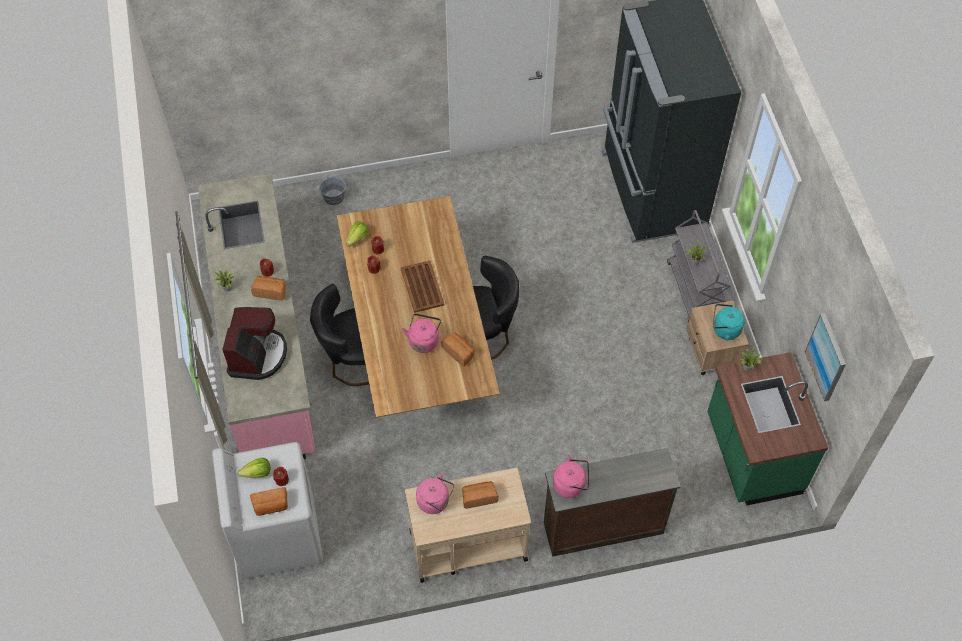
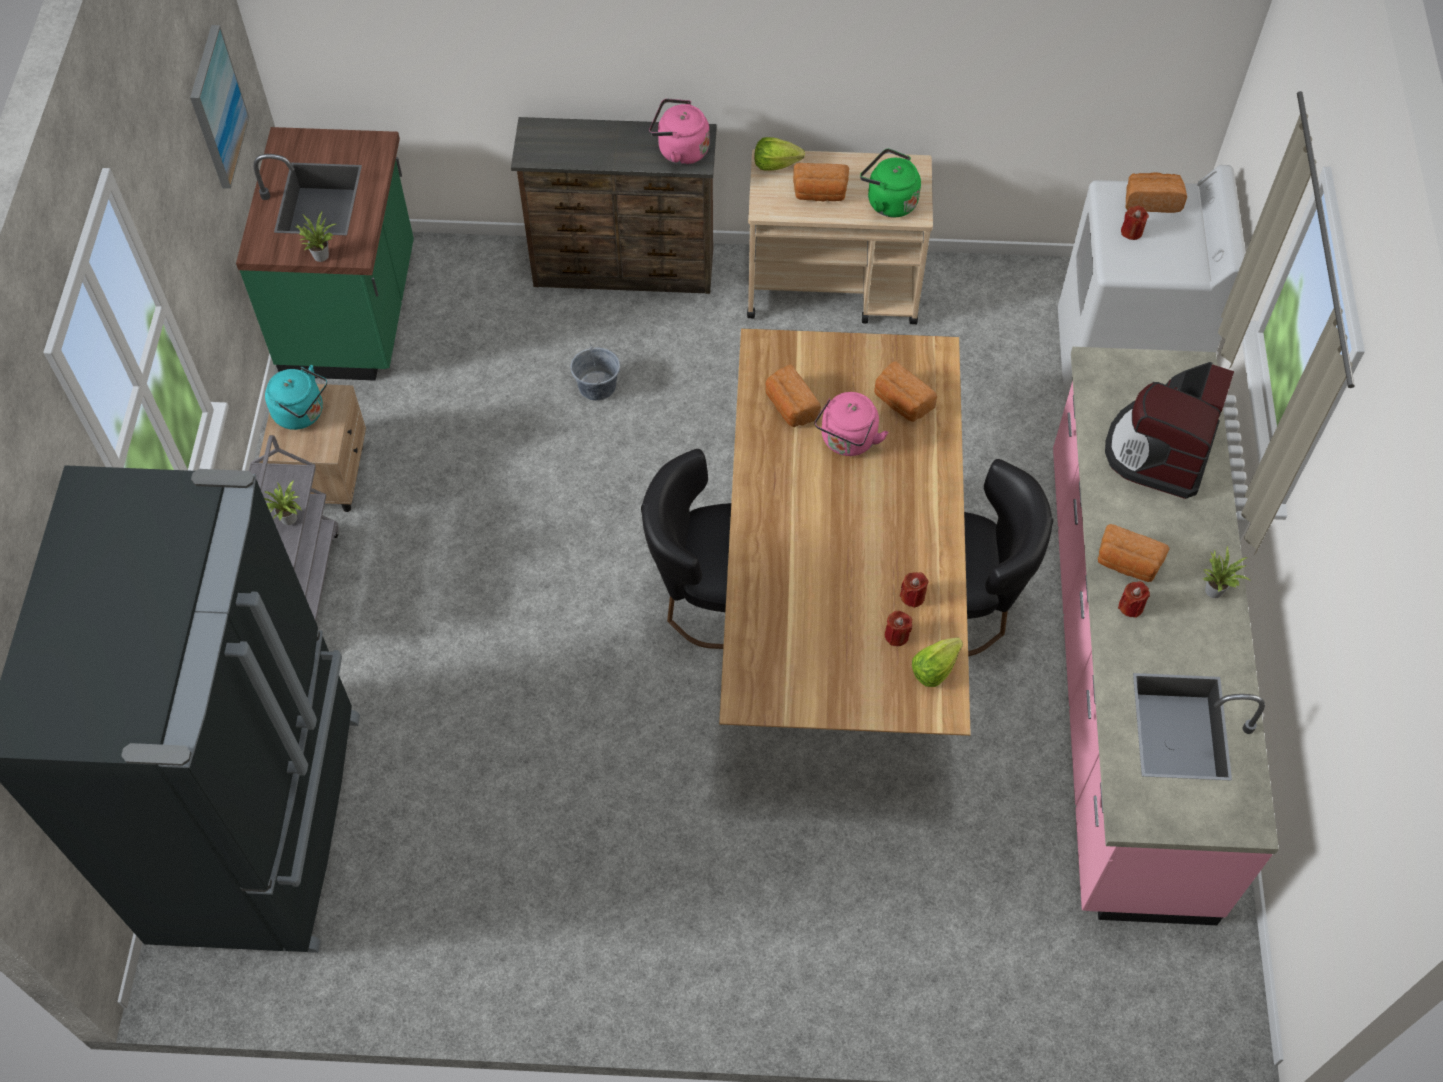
camera: 165 degrees left, 0 degrees up
(257, 473) = (1171, 248): lettuce -> lettuce (775, 164)
(334, 197) = (945, 985): grey bucket -> grey bucket (597, 386)
(400, 368) = (901, 402): none -> bread
(422, 287) = (827, 538): brown tray -> none
(435, 501) = (888, 201): pink kettle -> green kettle

